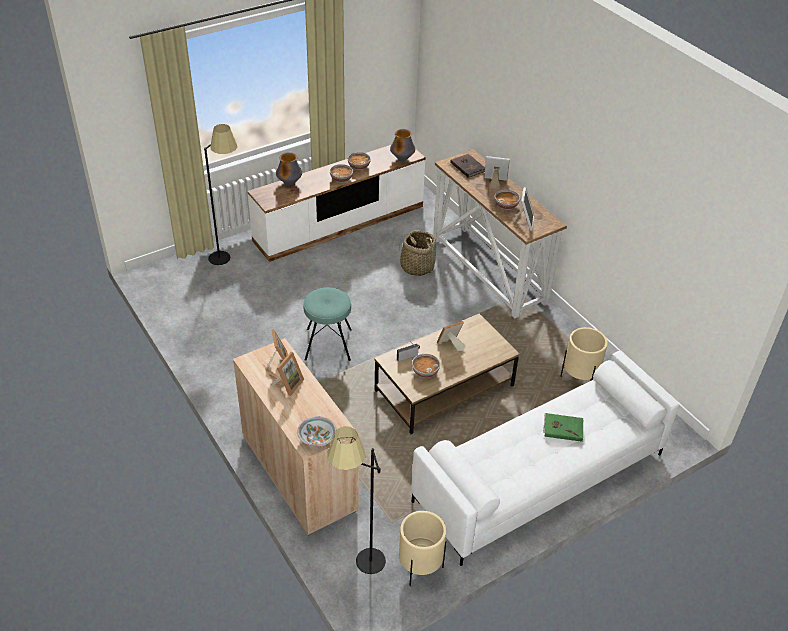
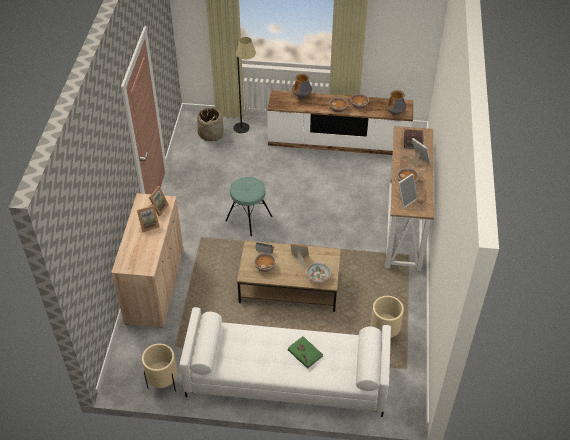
camera: 40 degrees right, 5 degrees up
(317, 438) = (130, 265): bowl -> bowl (318, 276)
(358, 567) = (132, 359): black floor lamp -> none
(417, 266) = (358, 197): basket -> basket (211, 134)

